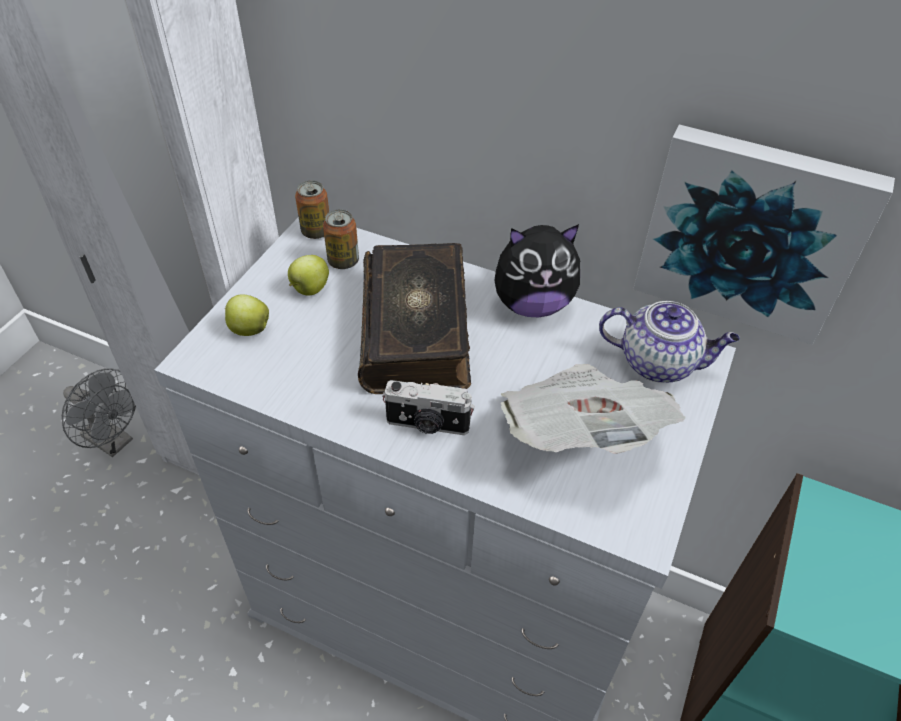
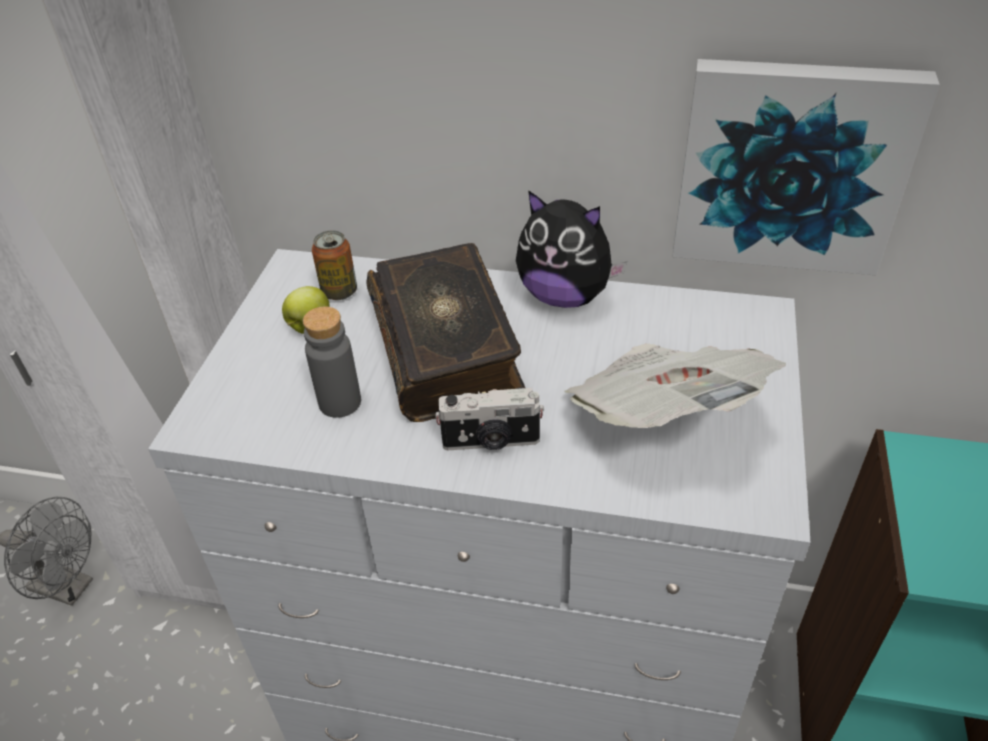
camera: 10 degrees left, 5 degrees down
(248, 329) = (250, 383): apple -> none
(315, 362) = (340, 402): none -> grey bottle
(316, 231) = (298, 267): can -> none
(532, 304) = (565, 296): plush toy -> plush toy turned 45 degrees clockwise
(659, 363) = (721, 328): teapot -> none

